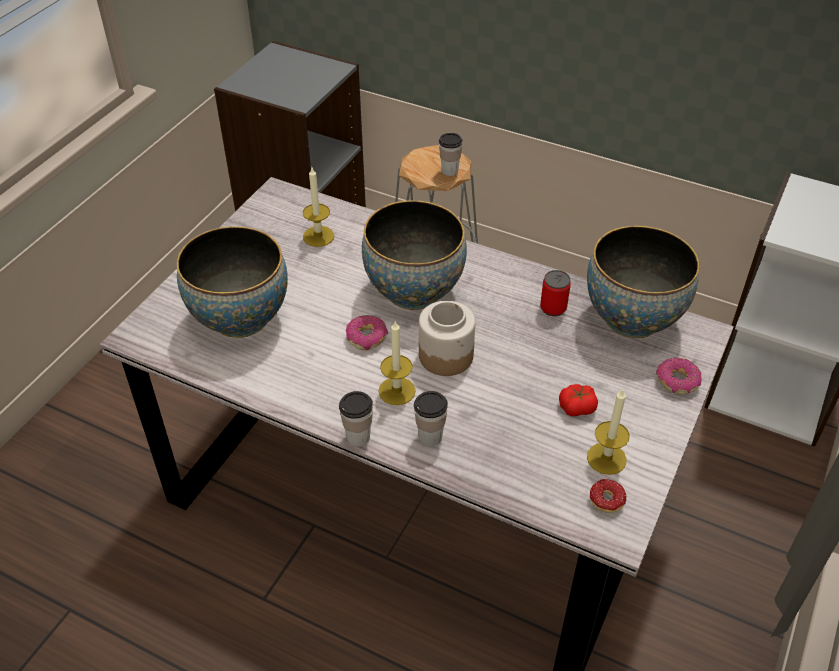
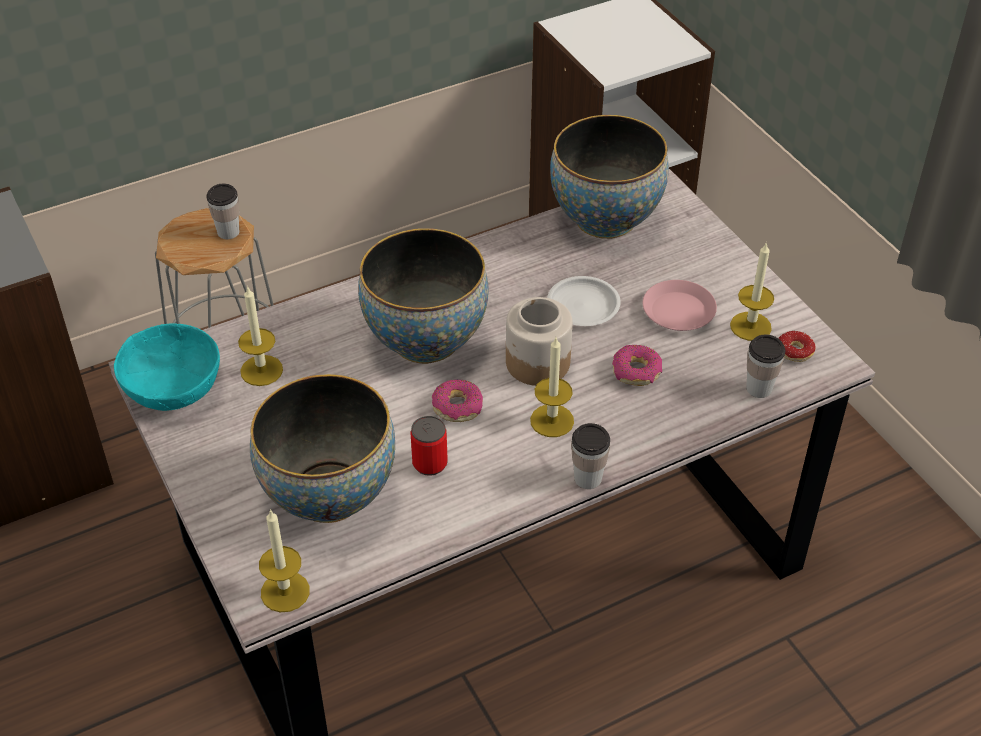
camera: 55 degrees left, 0 degrees up
(149, 340) = (285, 592): none -> candle
(272, 210) = (173, 388): none -> turquoise bowl
(430, 437) = (631, 426): cup -> cup (759, 388)
(528, 351) = (584, 305): none -> white plate
(553, 308) = (544, 259): can -> can (430, 463)
(576, 407) = (678, 312): tomato -> pink plate
(677, 381) = (702, 236): donut -> donut (636, 372)

